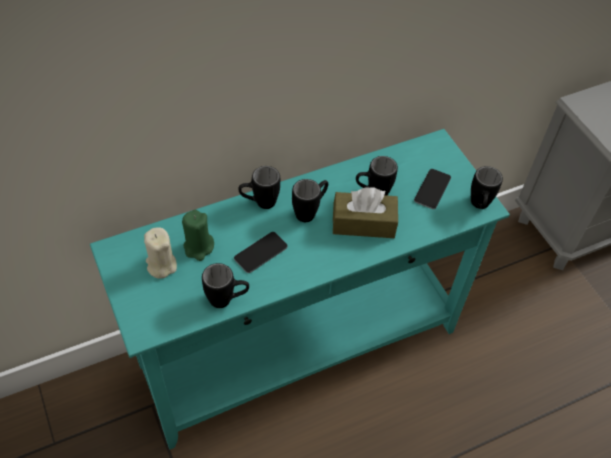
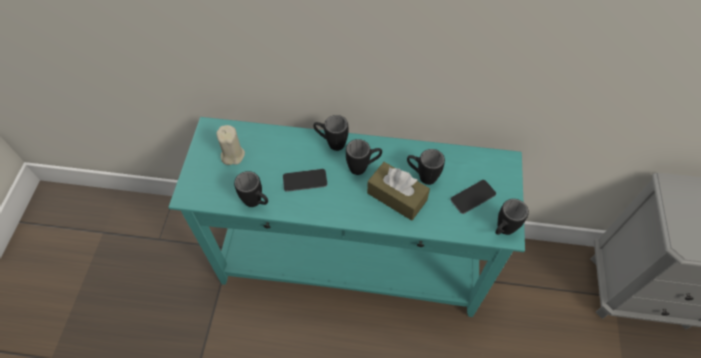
camera: 35 degrees right, 5 degrees up
(198, 247) = (266, 155): green candle -> none

